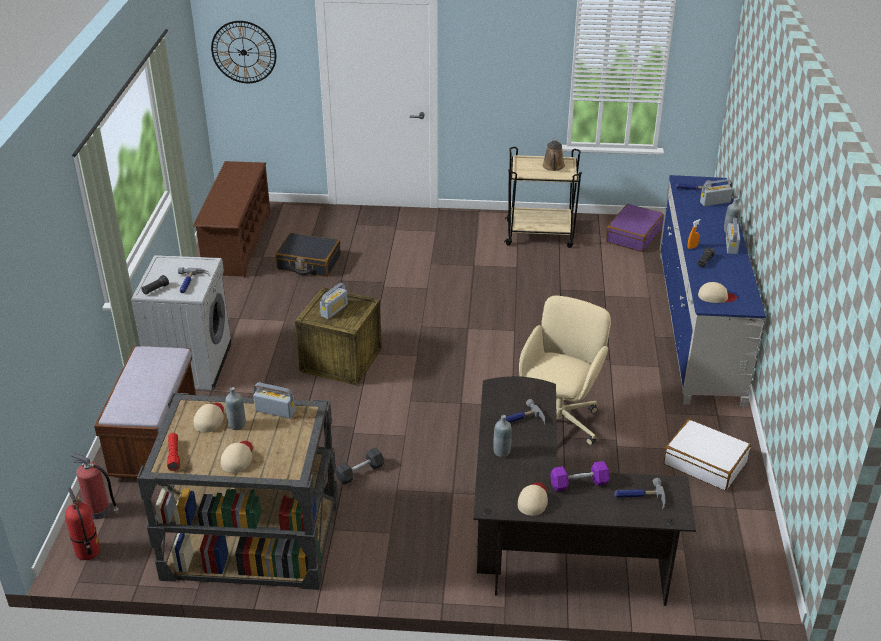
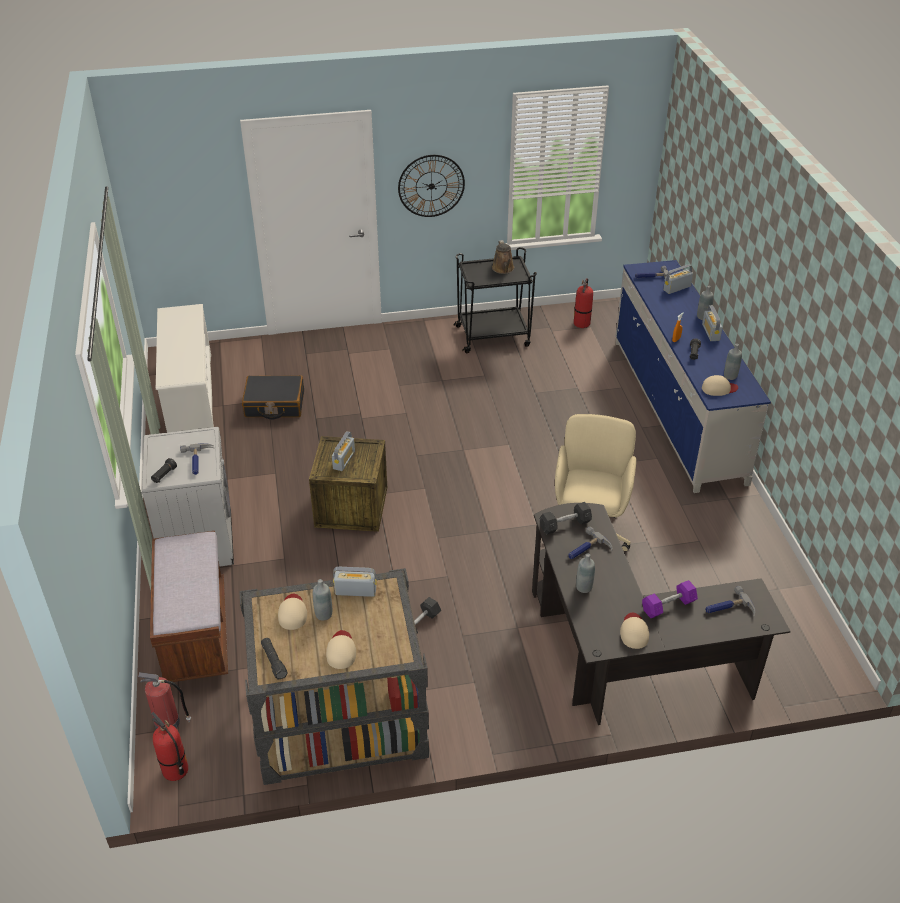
camera: 15 degrees left, 5 degrees up
(174, 455) = (274, 662): red flashlight -> black flashlight
(237, 243) = (190, 394): brown shoe rack -> white shoe rack
(243, 52) = (166, 191): wall clock -> wall clock (431, 186)
(509, 394) = (565, 524): none -> grey dumbbell
(540, 234) = (493, 336): beige cart -> black cart
(633, 235) = (582, 324): purple suitcase -> fire extinguisher
(705, 463) = (735, 549): white suitcase -> none
(733, 287) = (730, 376): none -> grey bottle

